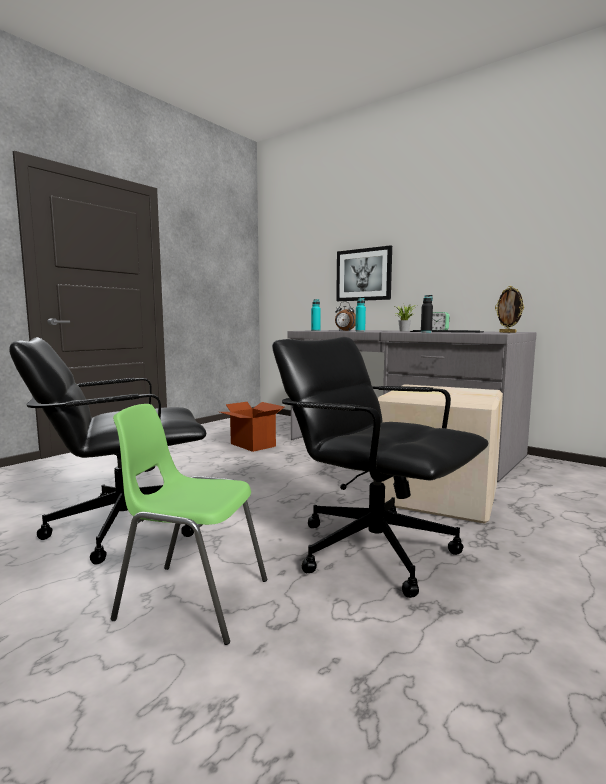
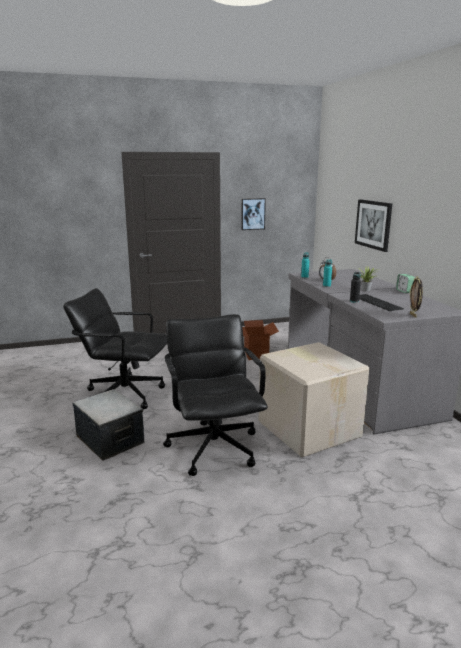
camera: 35 degrees right, 10 degrees up
(192, 599) = (110, 440): green chair -> storage box
(198, 276) = (253, 214): none -> picture

